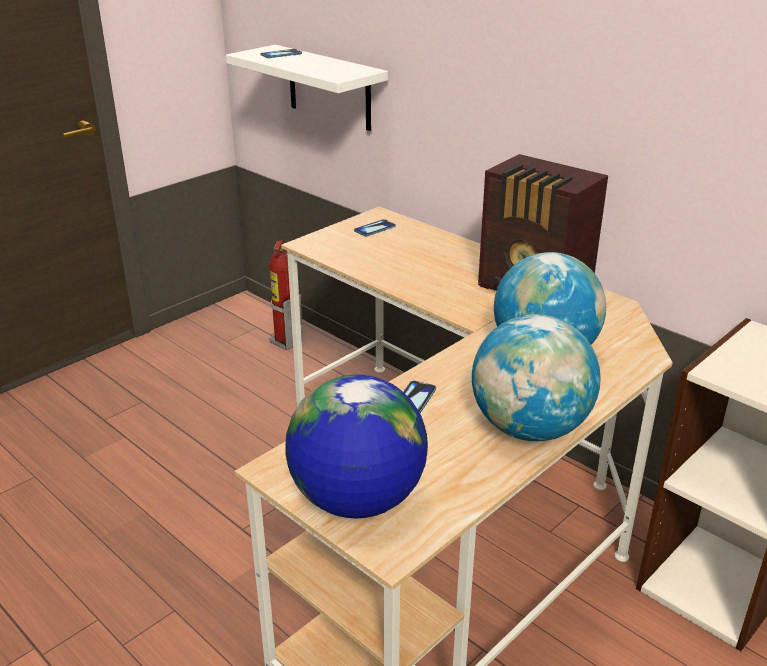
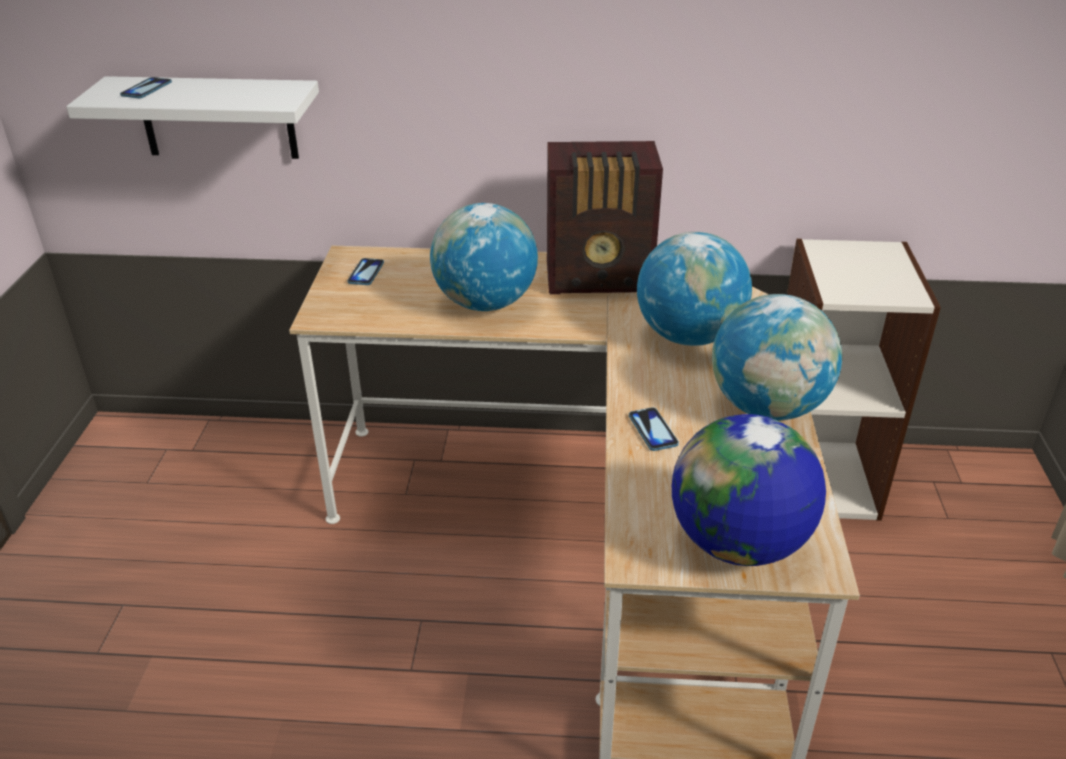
camera: 40 degrees left, 5 degrees up
(286, 342) = (222, 450): fire extinguisher -> none
(424, 274) = (485, 303): none -> globe

